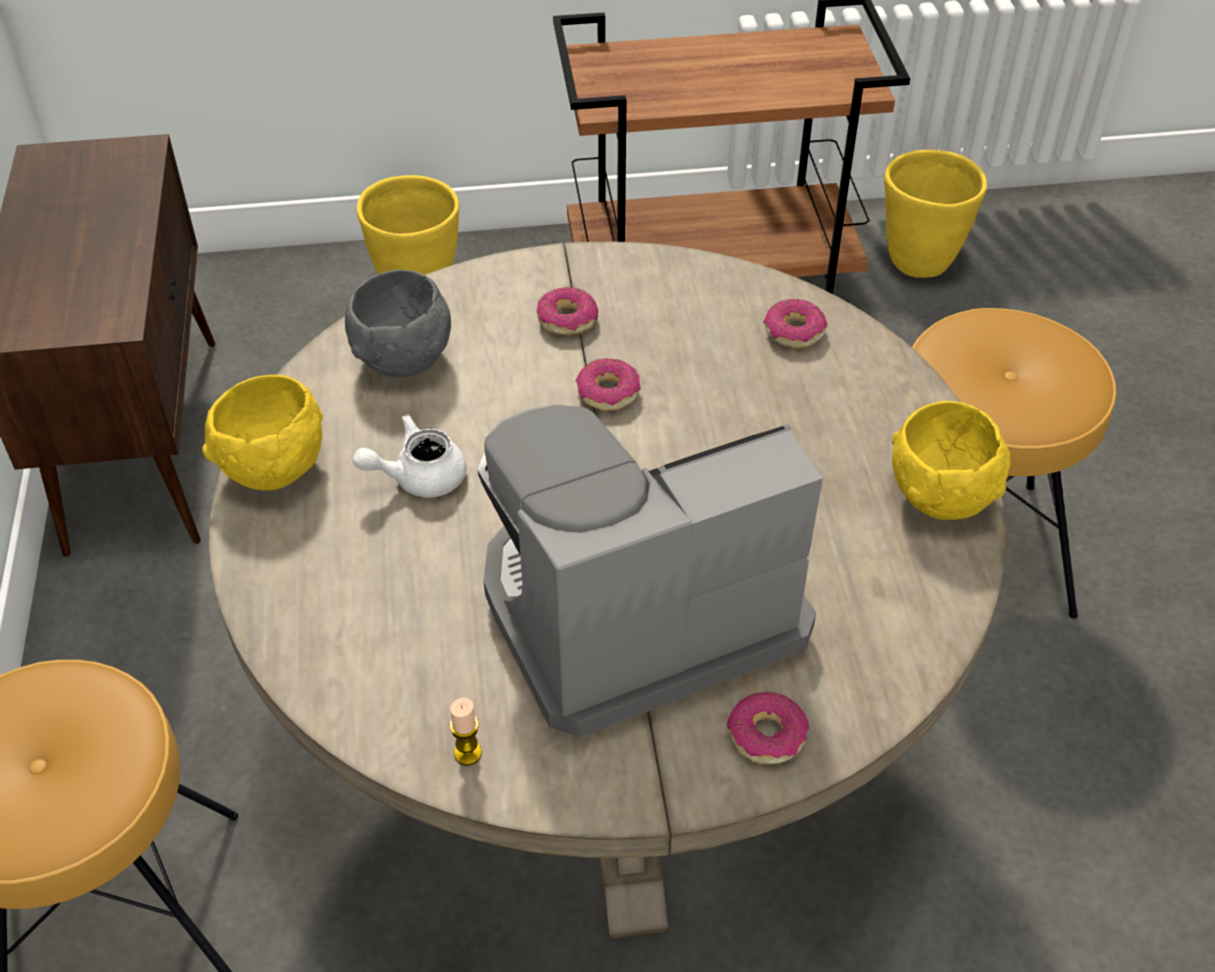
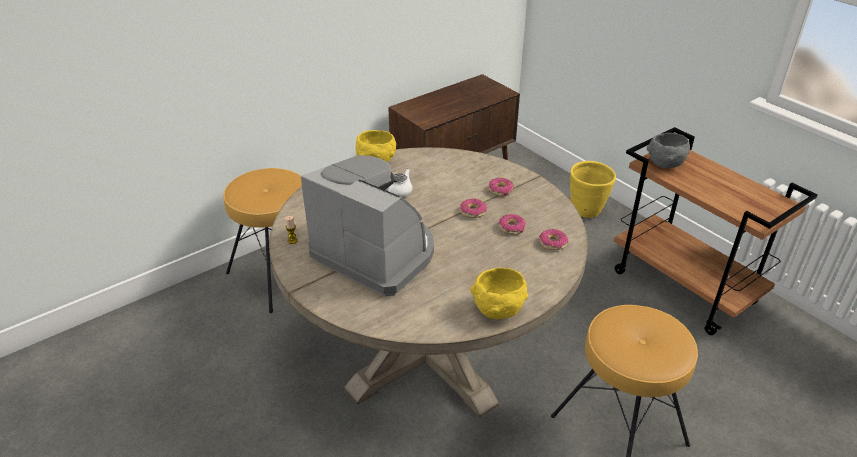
camera: 60 degrees right, 10 degrees down
(404, 358) = (446, 166): grey bowl -> grey bowl (665, 164)
(766, 735) = (343, 301): donut -> donut (511, 228)
(918, 261) = (791, 349): yellow planter -> none

